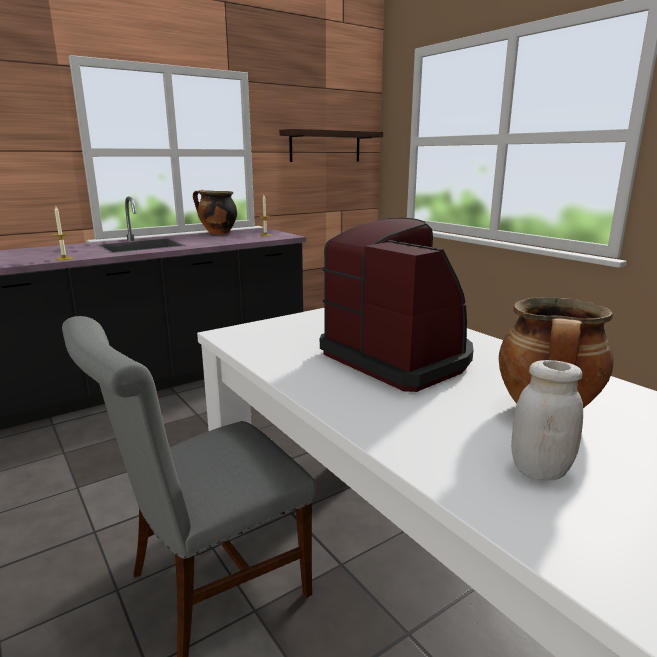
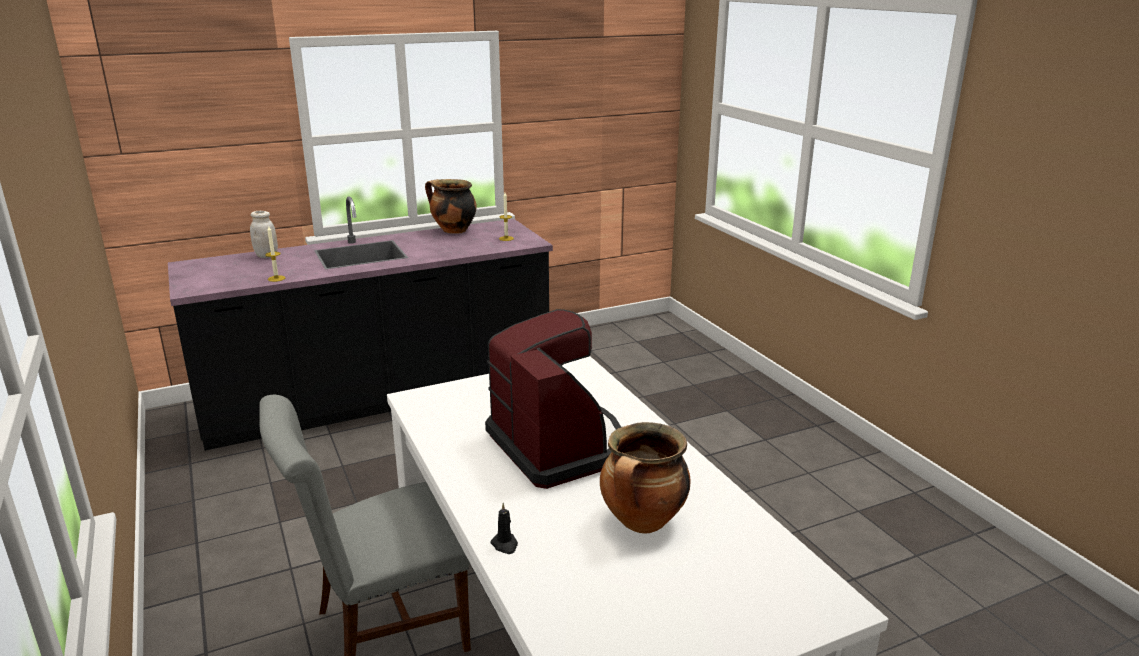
camera: 10 degrees right, 5 degrees up
(325, 146) = (601, 110): shelf -> none
(410, 449) = (505, 545): none -> black candle
(539, 470) = (590, 575): white jar -> white jar (266, 256)

